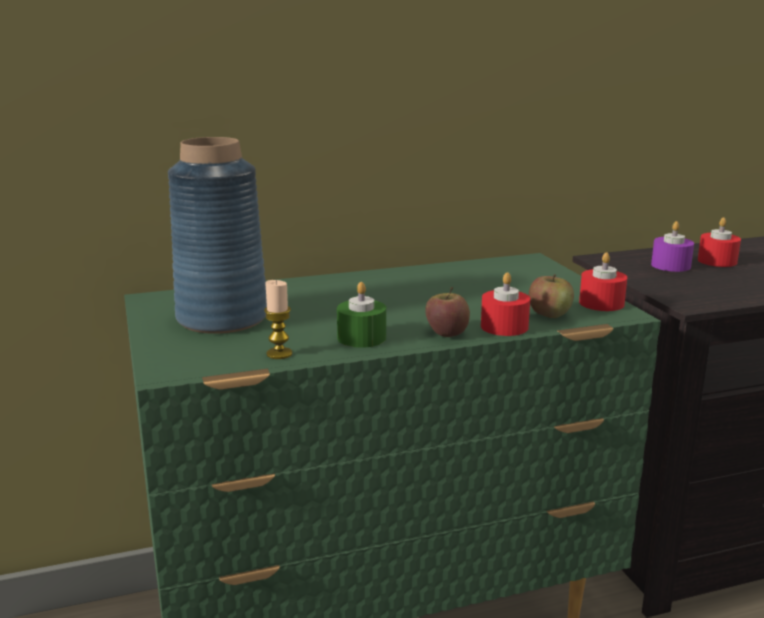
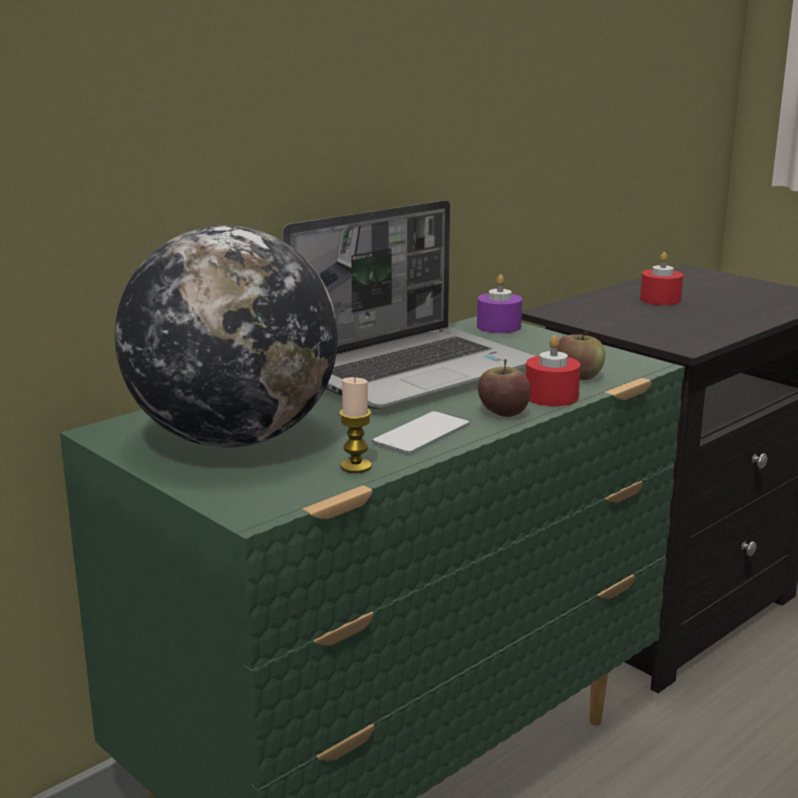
camera: 25 degrees left, 0 degrees up
(223, 318) = (233, 439): blue vase -> globe
(361, 338) = (422, 433): green candle -> phone
(420, 289) = (415, 371): none -> laptop
(601, 303) = (612, 357): red candle -> none
(670, 265) = (624, 310): purple candle -> purple candle (499, 326)

